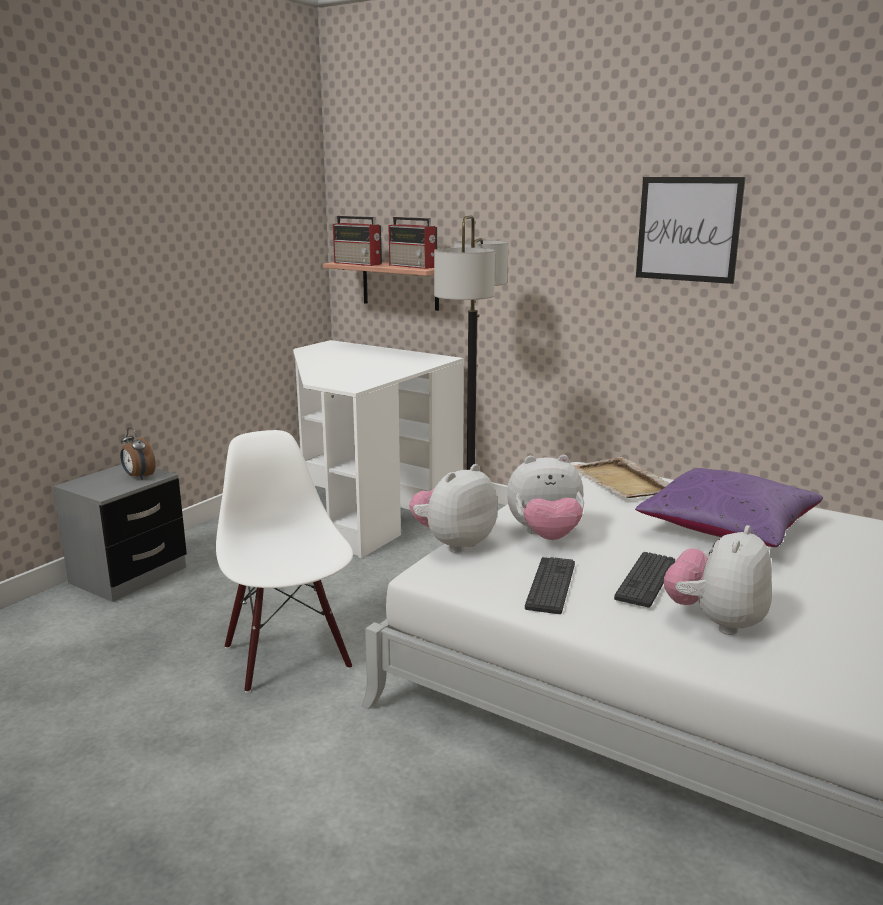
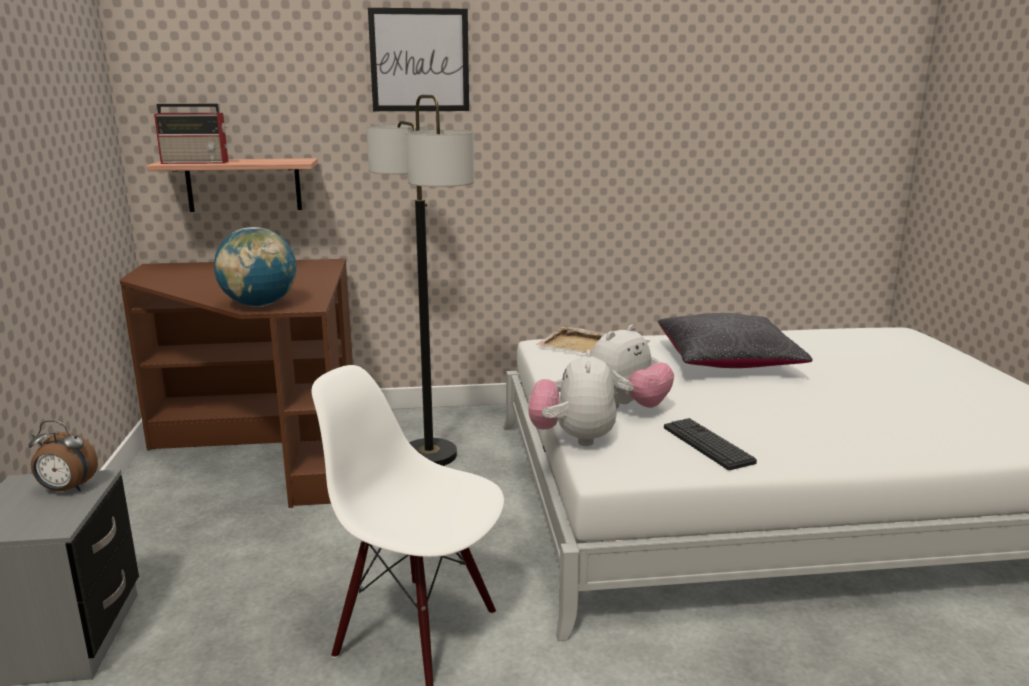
camera: 40 degrees left, 0 degrees up
(327, 380) = (259, 305): none -> globe
(365, 505) = (262, 451): white desk -> brown desk
(413, 266) = (276, 160): radio -> none
(645, 580) = (756, 416): keyboard -> none
(688, 229) = (579, 105): picture -> picture (419, 60)
(716, 622) = (843, 430): plush toy -> none
(728, 527) = (727, 361): purple pillow -> black pillow

